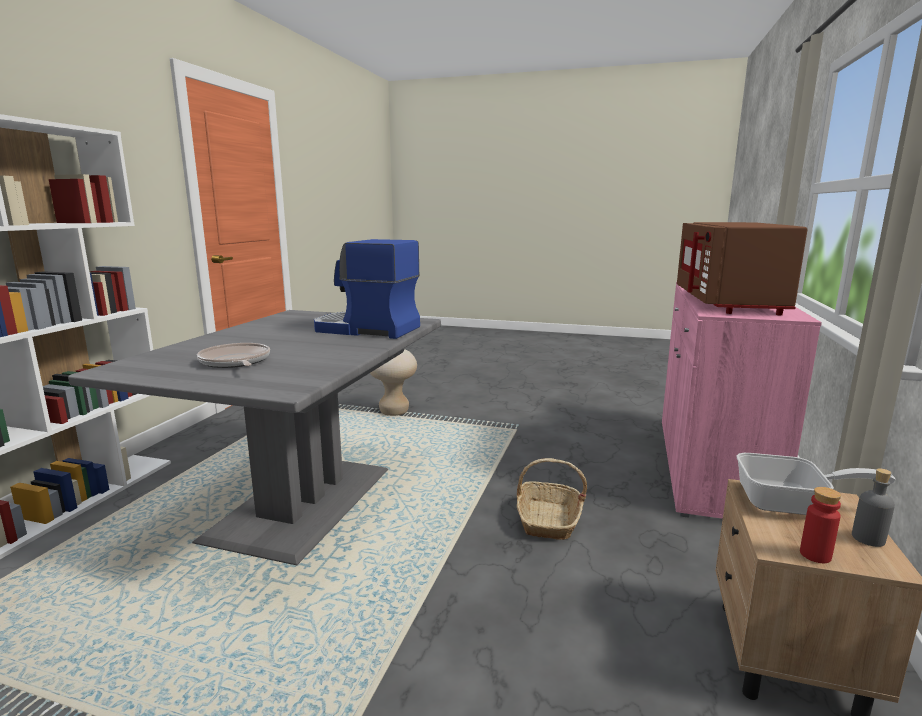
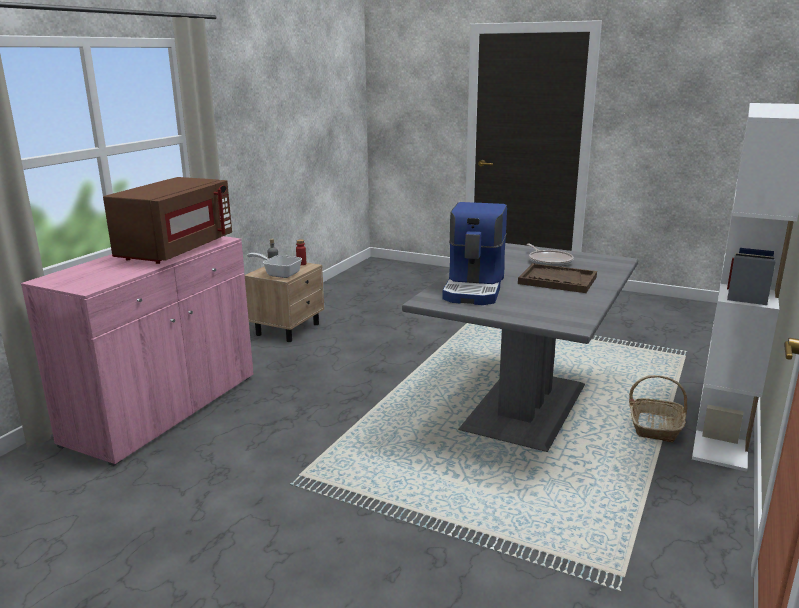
camera: 170 degrees left, 5 degrees up
(260, 340) = (557, 280): none -> brown tray
(366, 330) = (475, 289): coffee machine -> coffee machine turned 75 degrees clockwise
(394, 412) = (456, 536): beige stool -> none
(548, 520) = (342, 381): basket -> basket (655, 427)

